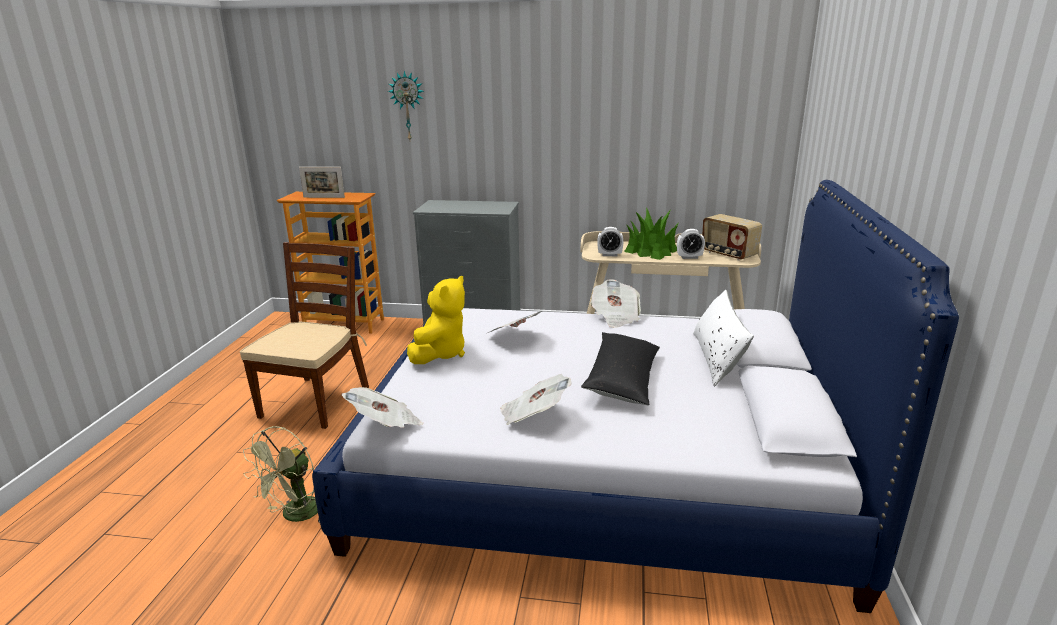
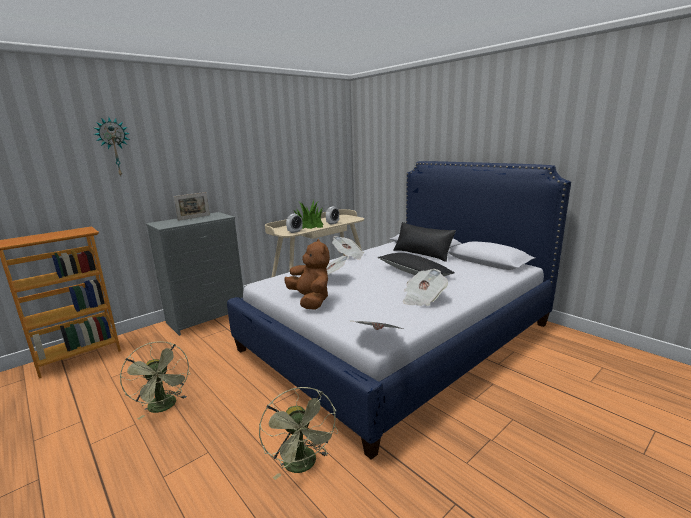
camera: 50 degrees left, 5 degrees down
(316, 401) = (164, 407): brown chair -> green fan
(324, 197) = (46, 237): picture frame -> picture frame (194, 217)
(440, 353) = (310, 301): yellow plush toy -> brown plush toy
(717, 358) = (422, 254): white pillow -> black pillow
(728, 254) = (344, 218): radio -> none

